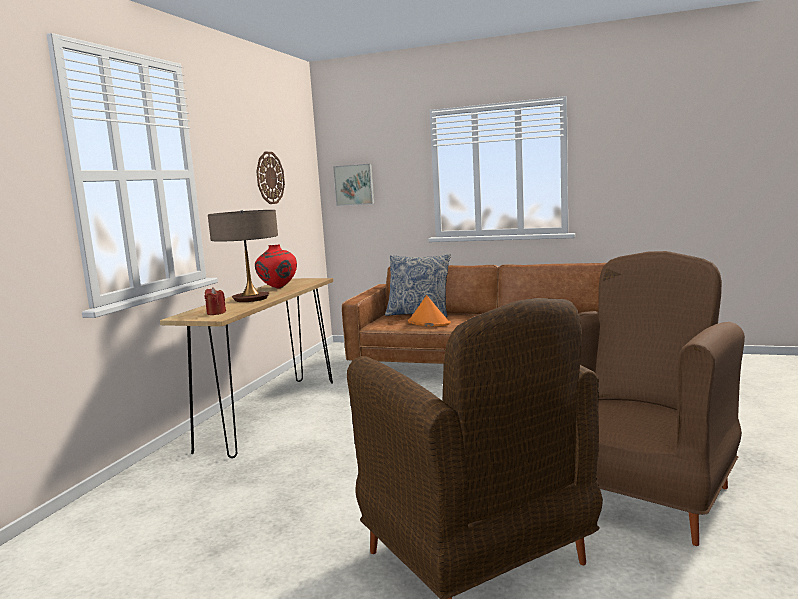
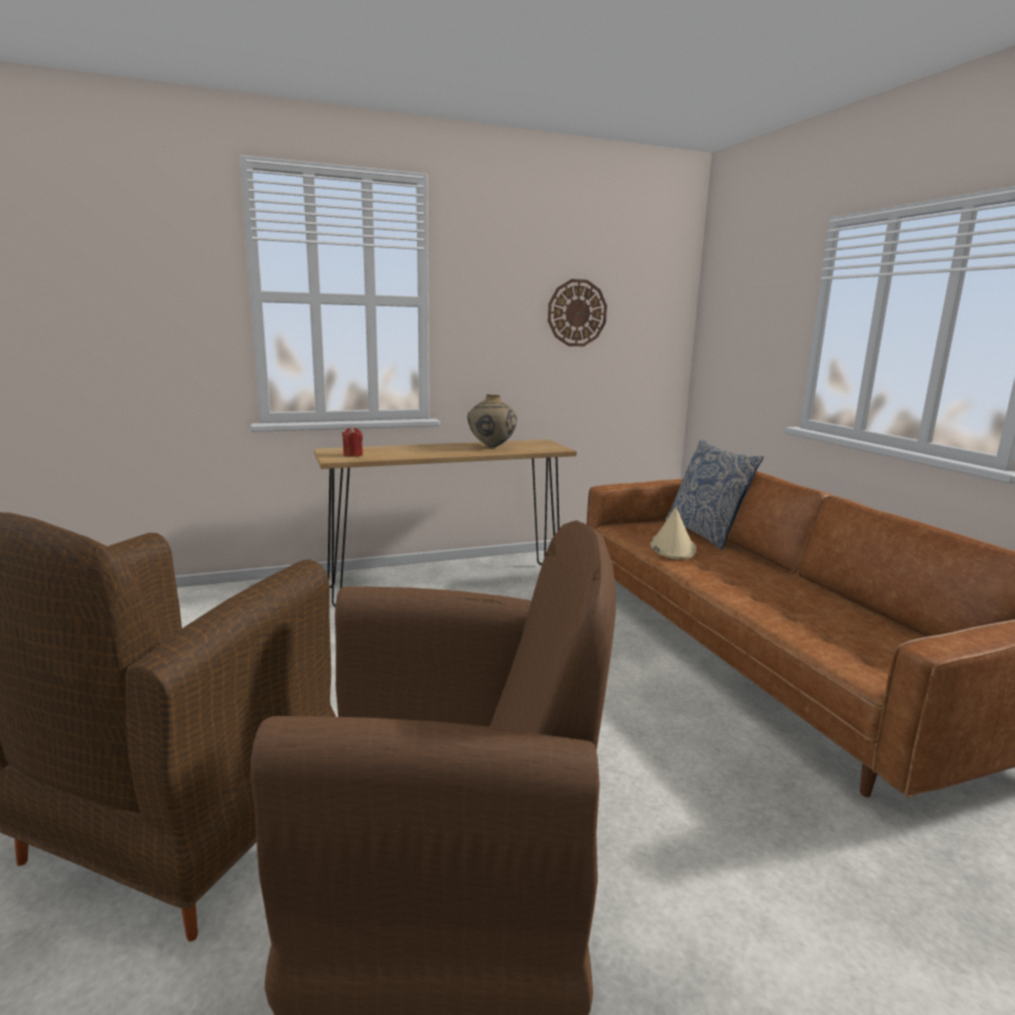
camera: 50 degrees right, 5 degrees up
(251, 299) = (427, 451): table lamp -> none
(278, 288) = (491, 447): red vase -> beige vase
(354, 184) = (725, 332): picture -> none
(428, 323) = (672, 548): orange hat -> beige hat

